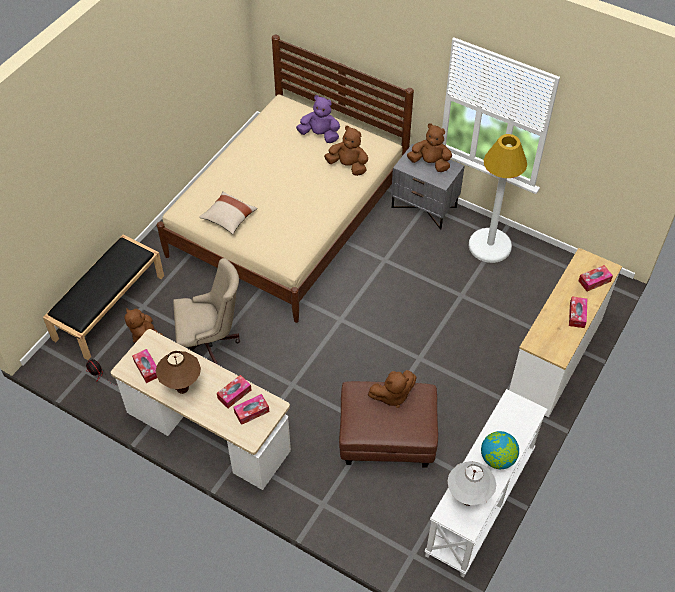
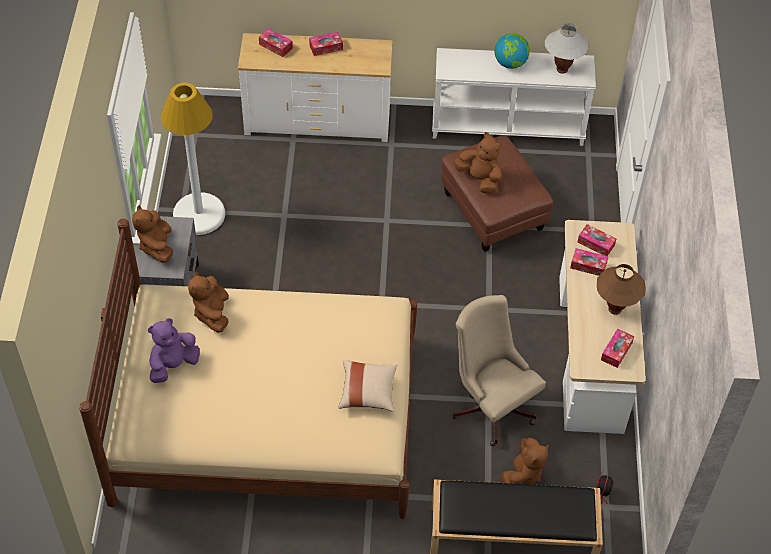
camera: 120 degrees left, 0 degrees up
(320, 135) = (173, 365): purple plush toy -> purple plush toy turned 60 degrees clockwise

